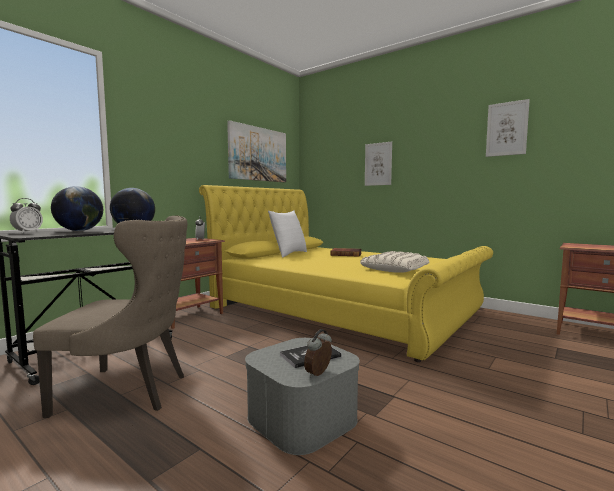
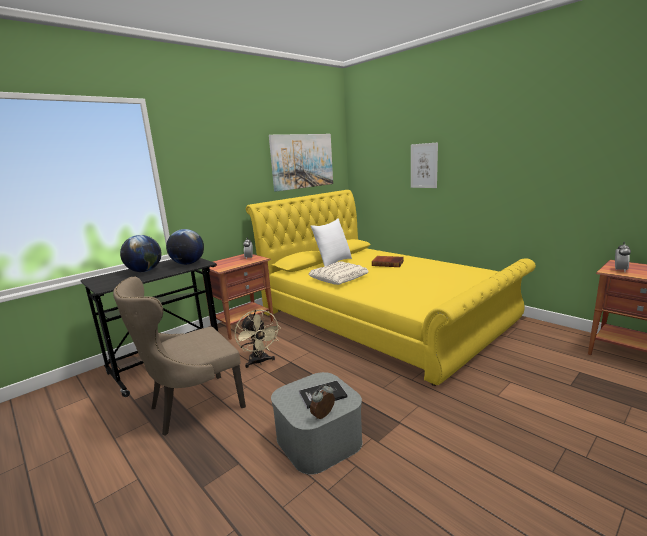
camera: 10 degrees right, 10 degrees up
(27, 232) = (106, 277): alarm clock -> alarm clock (620, 270)
(129, 391) = (192, 406): beige chair -> beige chair turned 135 degrees clockwise
(212, 347) = (259, 362): none -> beige fan
(395, 269) = (424, 292): beige pillow -> beige pillow (339, 279)
(507, 129) = (558, 133): picture -> none

